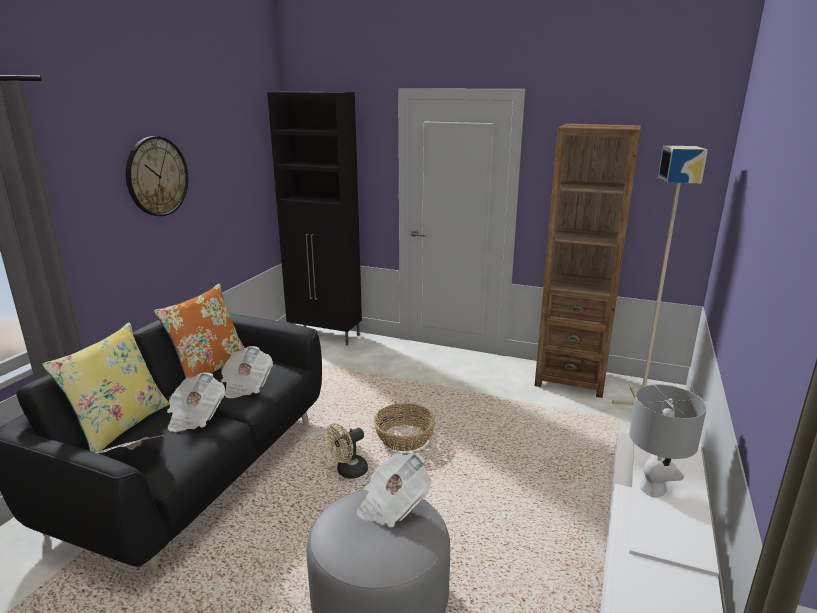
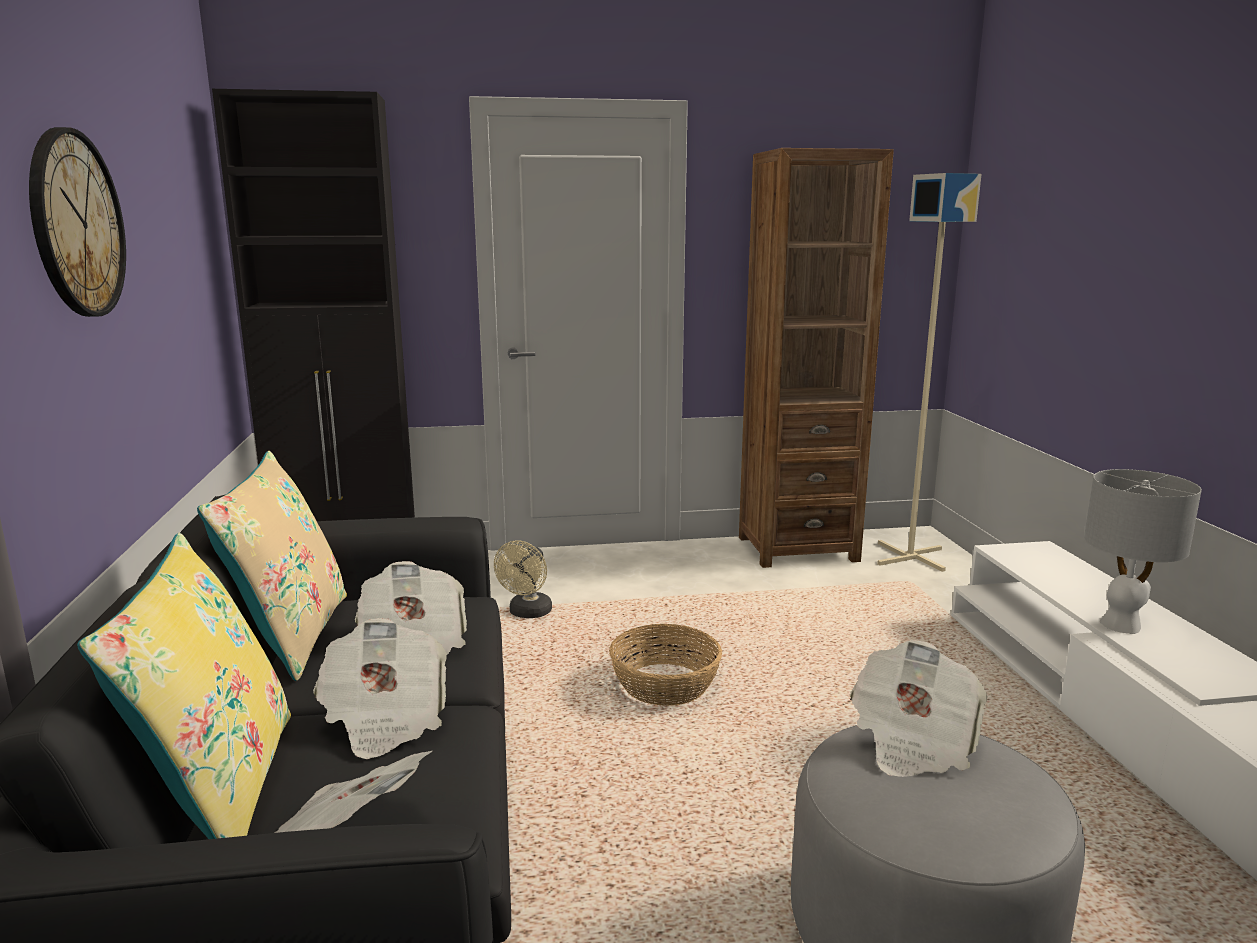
camera: 30 degrees left, 5 degrees down
(209, 368) = (290, 636): orange pillow -> beige pillow
(348, 472) = (634, 763): beige fan -> beige fan (527, 614)

